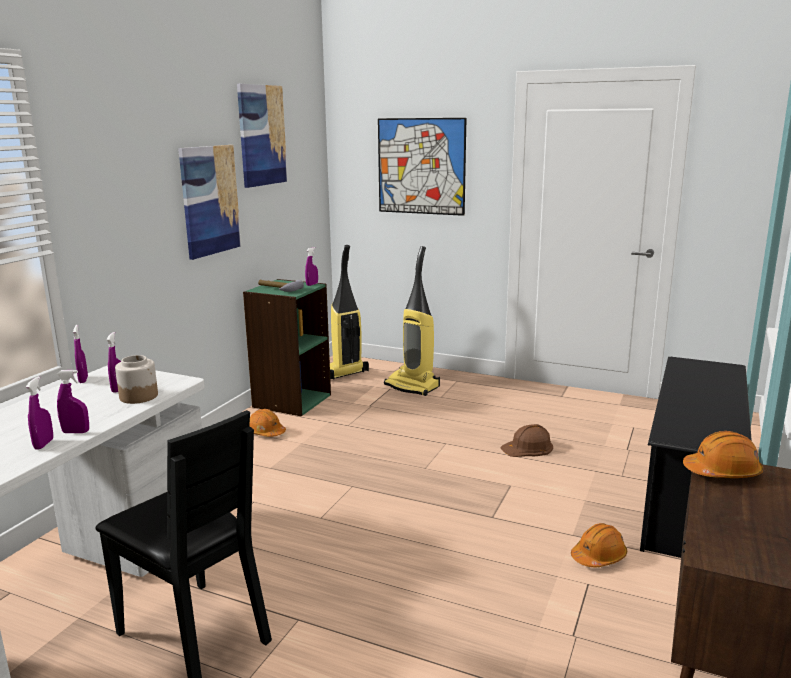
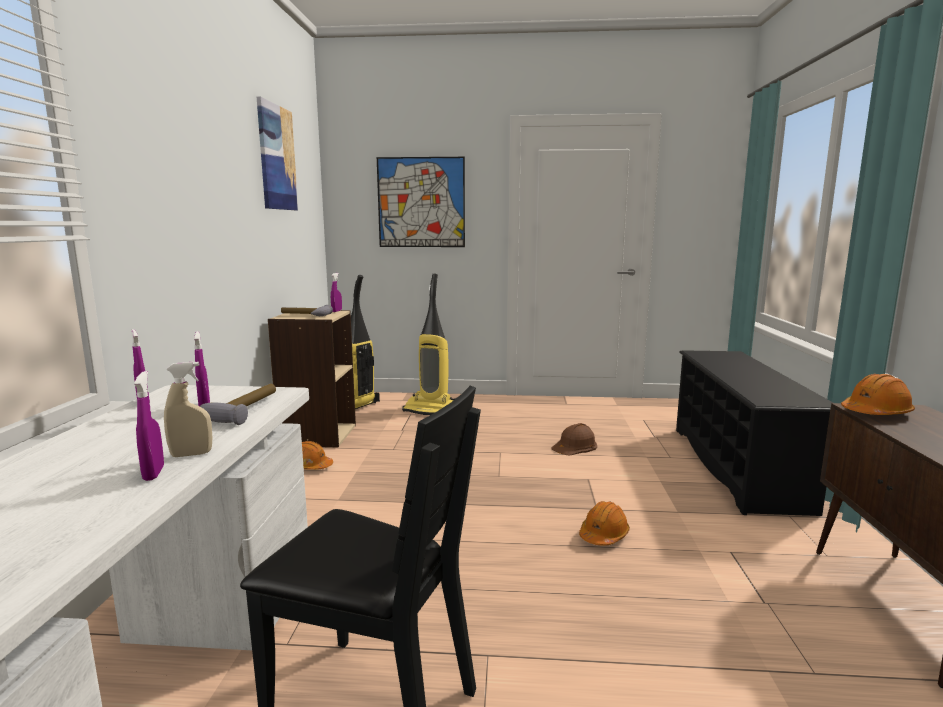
camera: 20 degrees left, 5 degrees down
(76, 432) = (191, 454): purple spray bottle -> beige spray bottle
(139, 396) = (242, 410): jar -> hammer
(210, 200) = (238, 214): picture -> none
(291, 401) = (317, 435): green bookcase -> beige bookcase
(598, 556) = (716, 526): orange hard hat -> orange hard hat (603, 535)

